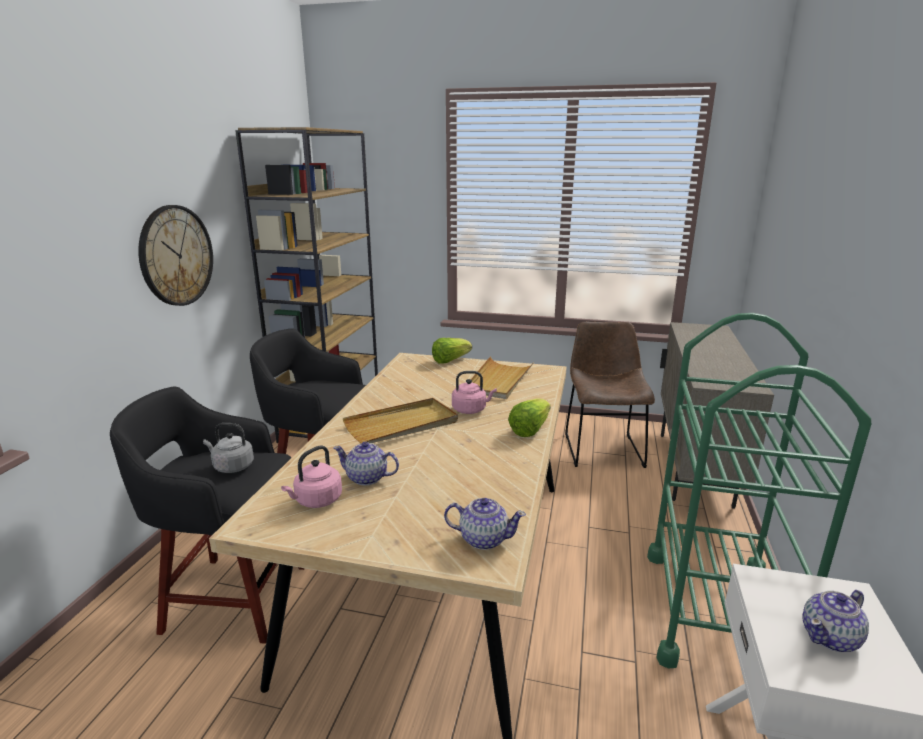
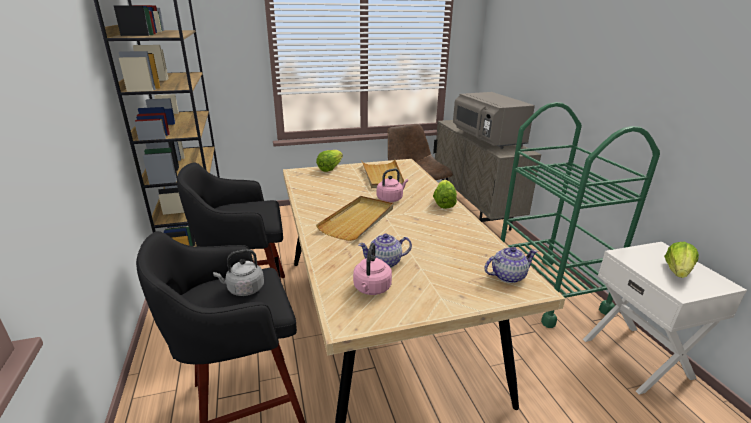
camera: 30 degrees left, 5 degrees up
(176, 256) = (75, 102): wall clock -> none
(712, 358) = (487, 139): none -> grey microwave
(831, 637) = (677, 271): teapot -> lettuce

